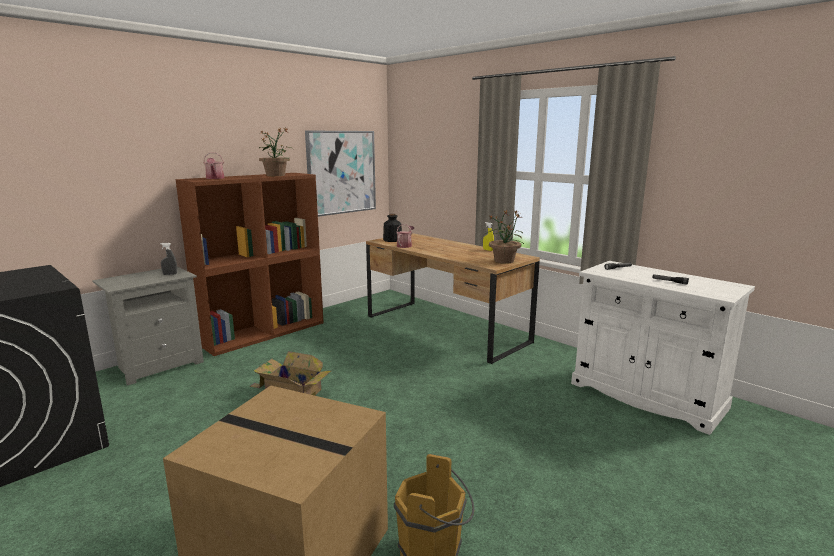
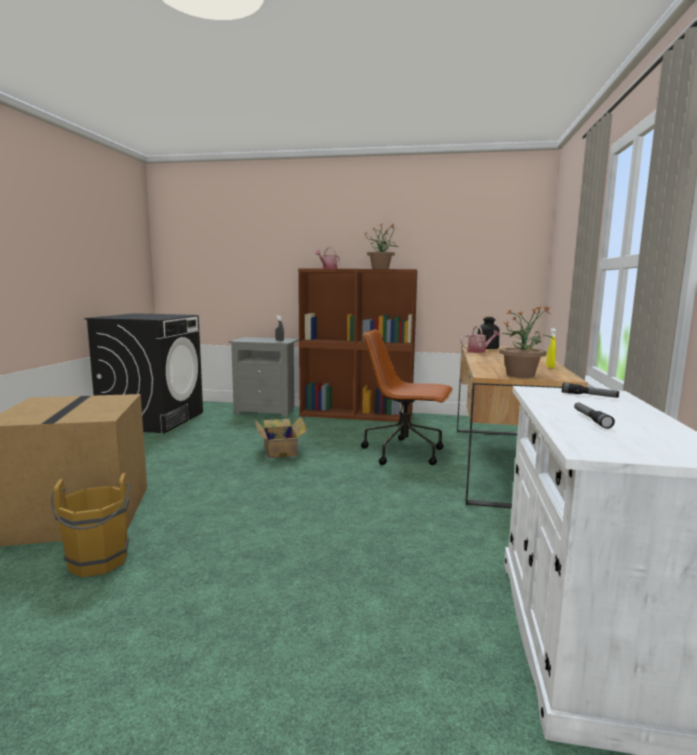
camera: 55 degrees right, 5 degrees down
(341, 172) = (477, 273): picture -> none
(382, 348) = (405, 452): none -> brown office chair

